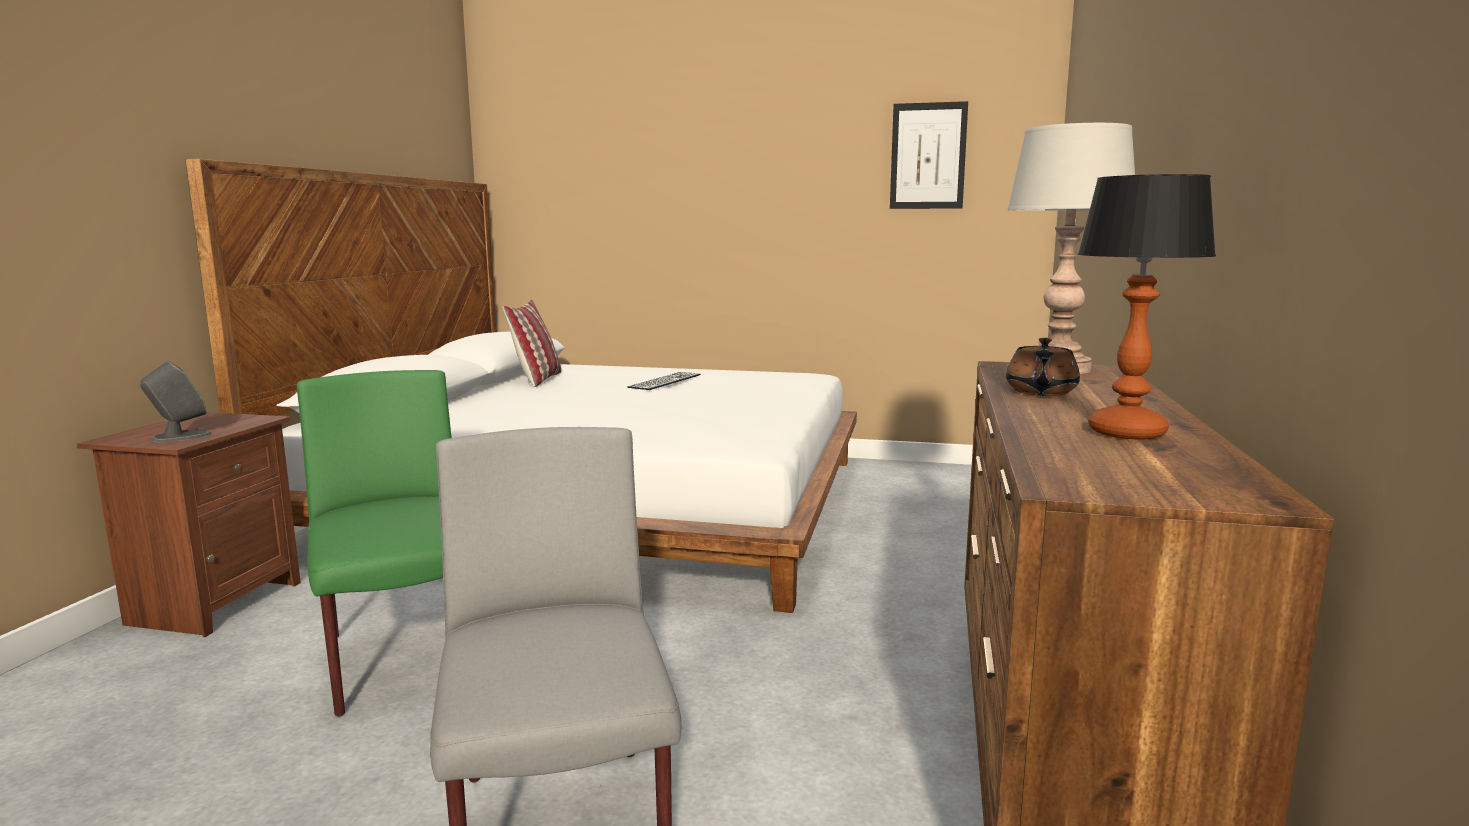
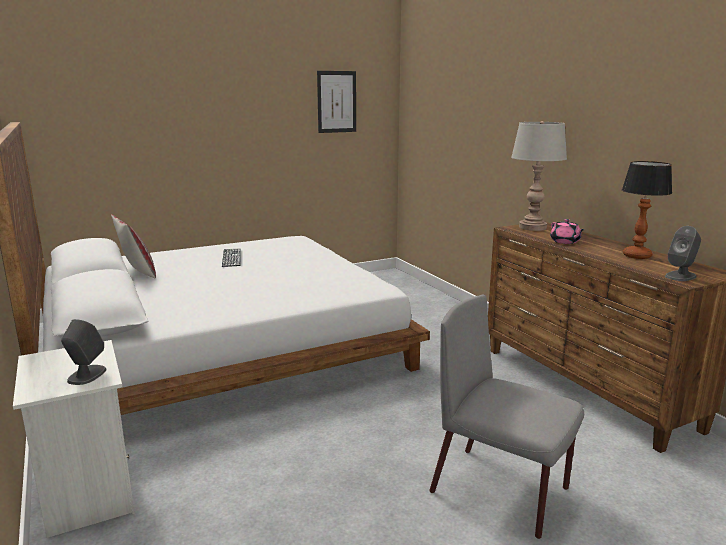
camera: 40 degrees left, 5 degrees up
(213, 603) = (86, 496): brown nightstand -> white nightstand
(404, 661) = (291, 466): green chair -> none
(1040, 392) = (565, 242): brown teapot -> pink teapot
(1095, 476) = (680, 276): none -> grey speaker

